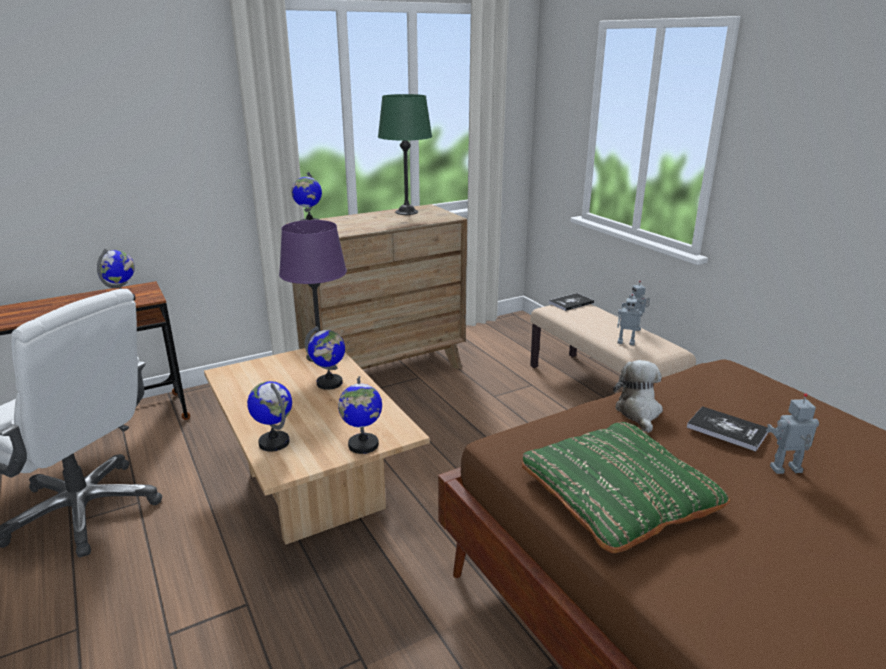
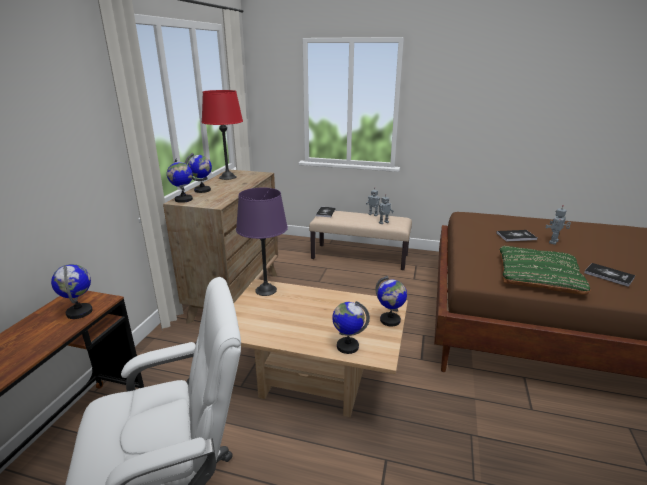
camera: 45 degrees left, 0 degrees up
(329, 383) = (305, 301): globe -> globe (202, 190)
(406, 212) = (228, 177): green table lamp -> red table lamp
(639, 412) = (480, 243): plush toy -> none
(759, 565) = (609, 275): none -> book

